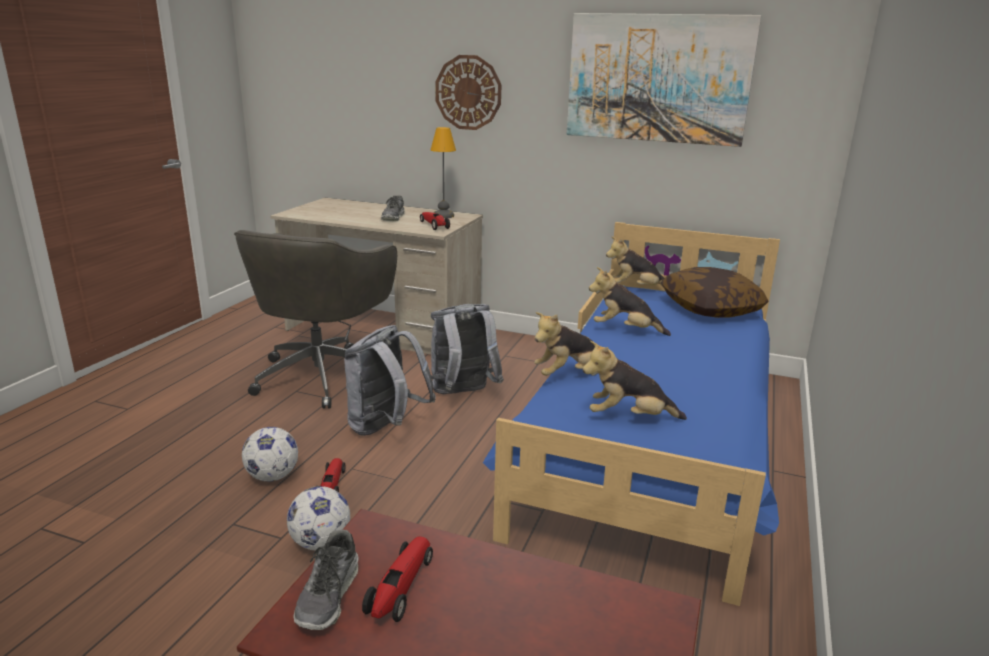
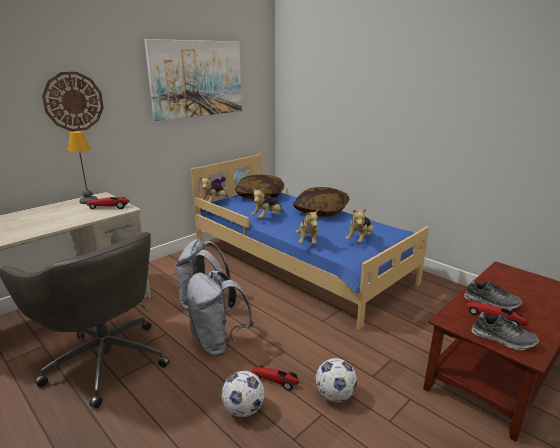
camera: 65 degrees left, 0 degrees up
(393, 217) = (62, 215): shoe -> shoe (491, 302)
(718, 365) = (321, 211): none -> pillow

